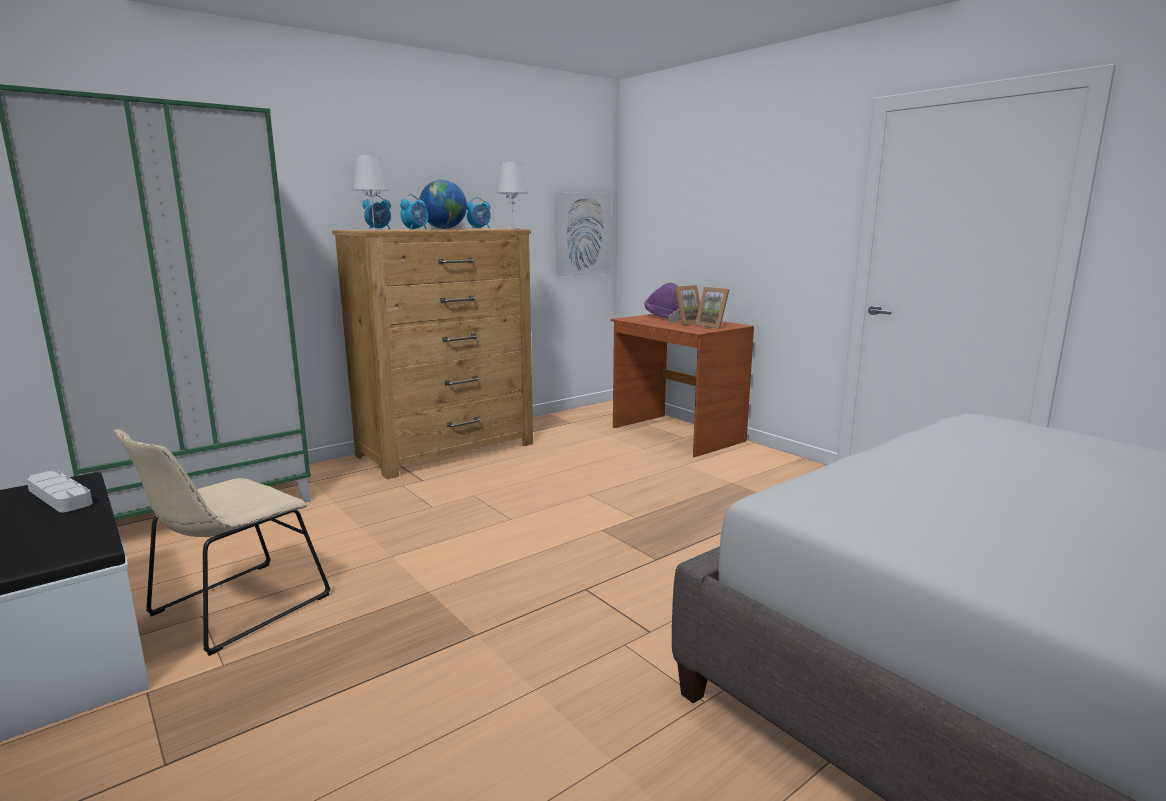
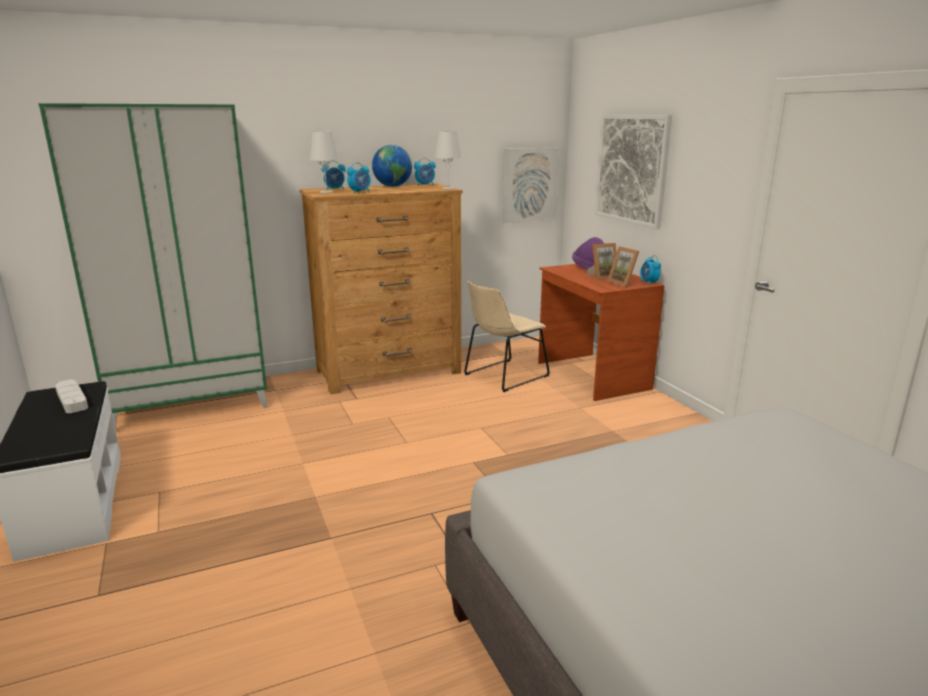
camera: 15 degrees right, 5 degrees up
(234, 608) = (181, 489): beige chair -> beige chair (503, 376)
(703, 209) = (631, 169): none -> picture
(737, 325) = (649, 283): none -> alarm clock

